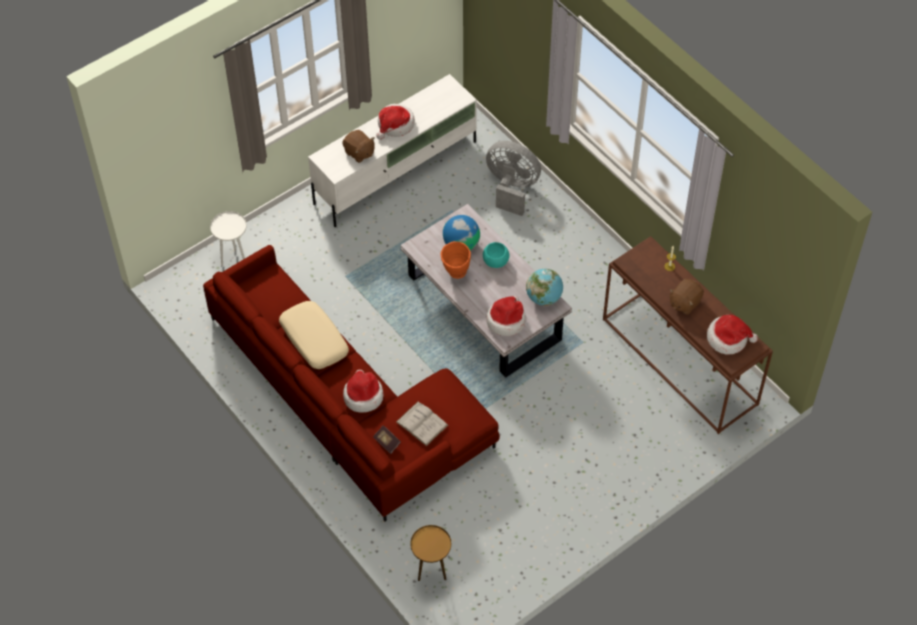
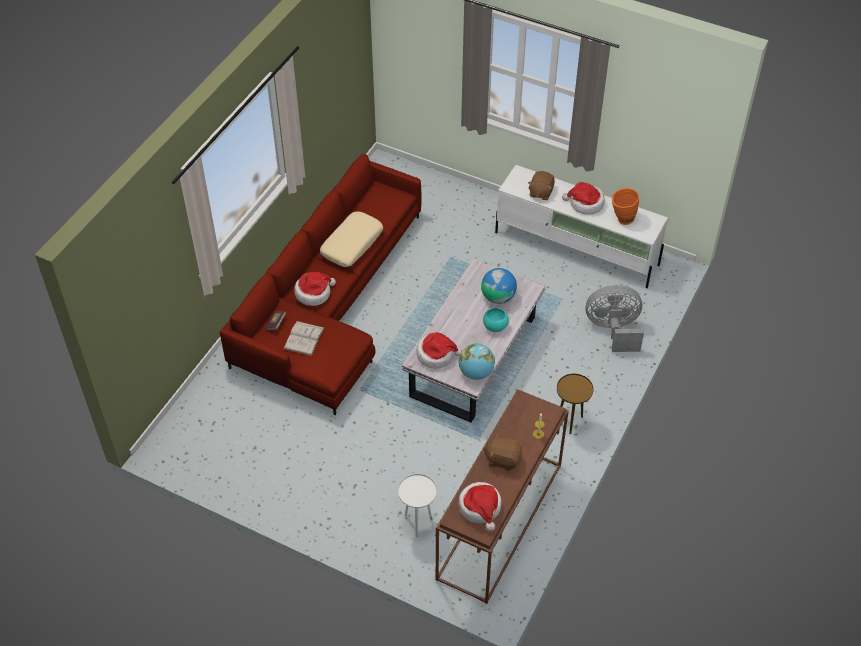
camera: 65 degrees right, 5 degrees down
(234, 260) = (425, 187): white side table -> white side table (417, 522)
(431, 572) = (194, 416): brown side table -> brown side table (570, 422)
(456, 275) = (464, 305): orange vase -> orange vase (621, 220)
(511, 188) = (613, 330): grey fan -> grey fan turned 90 degrees counterclockwise

